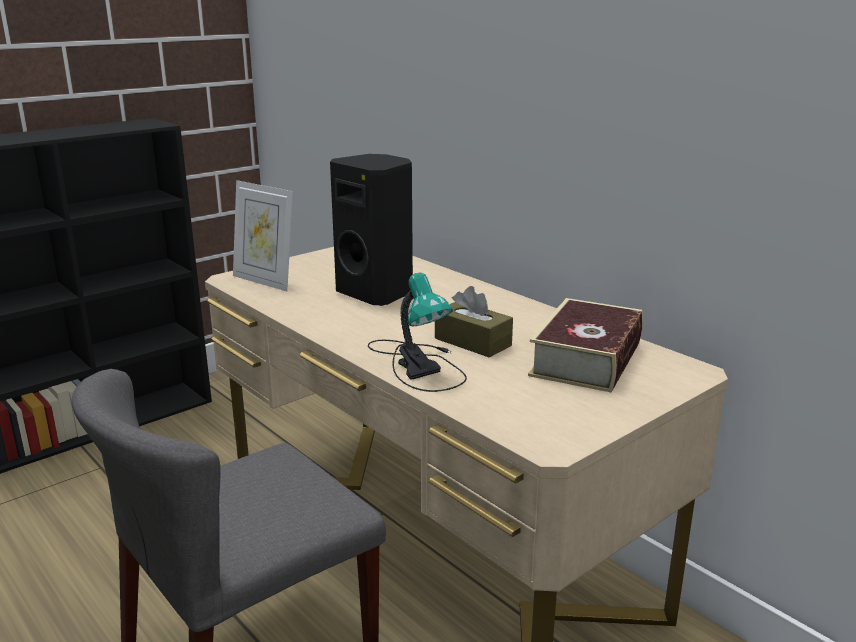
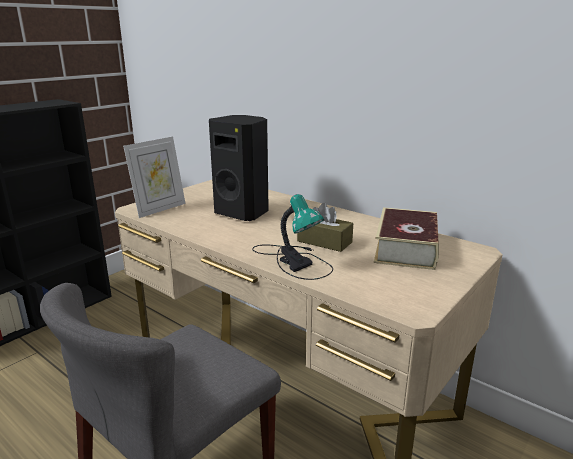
camera: 10 degrees left, 0 degrees up
(265, 281) = (159, 209): picture frame -> picture frame turned 75 degrees counterclockwise

